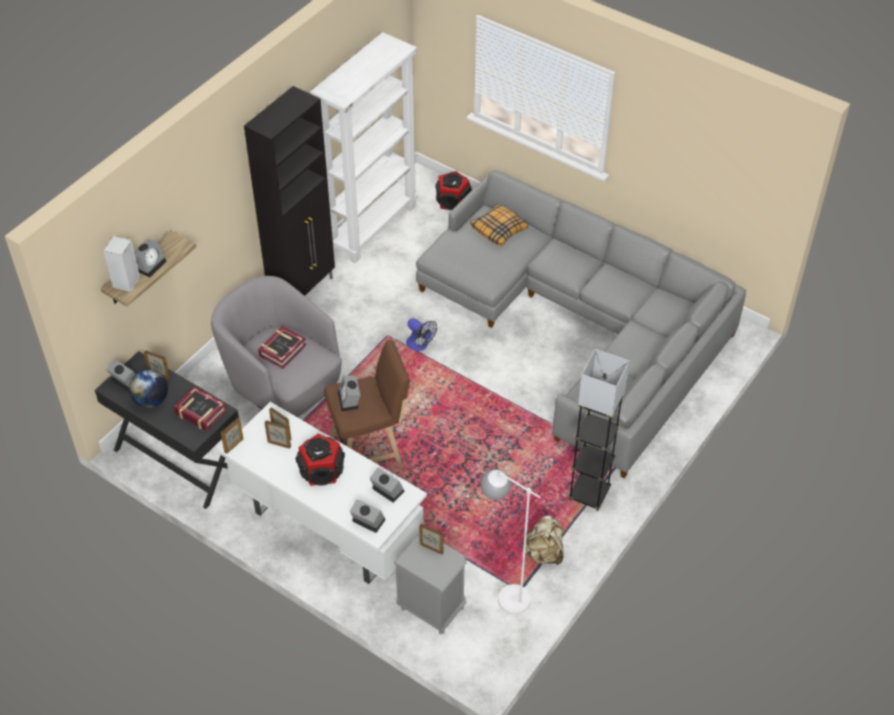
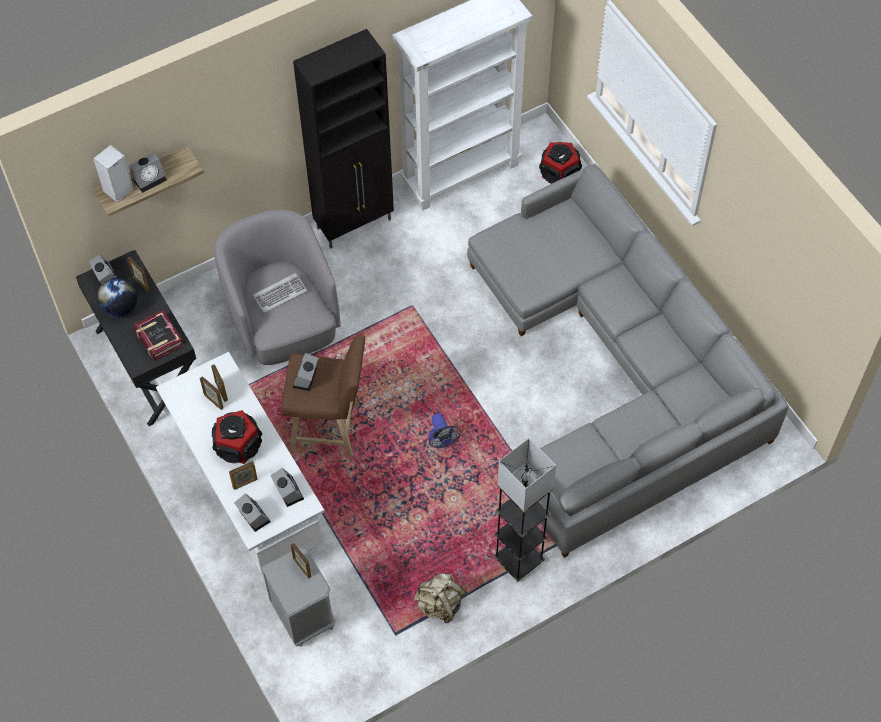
camera: 25 degrees right, 10 degrees up
(234, 445) = (172, 386): picture frame -> picture frame (245, 483)
(282, 350) = (280, 293): book -> keyboard
(420, 345) = (439, 329): fan -> fan (442, 442)
(499, 229) = (570, 233): pillow -> none
(504, 593) = (379, 630): white floor lamp -> none

